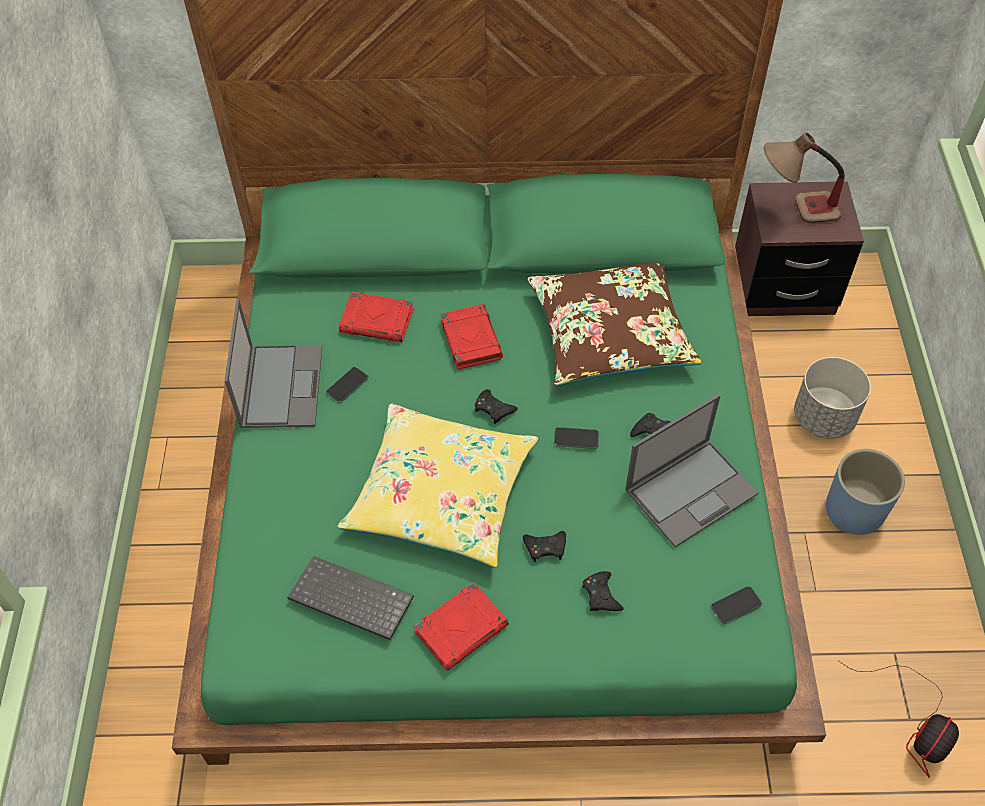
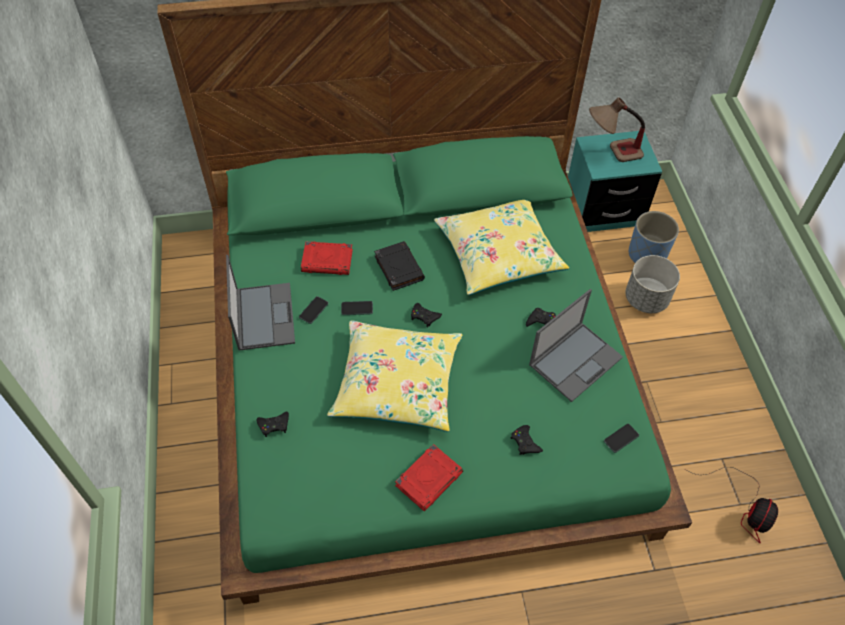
camera: 10 degrees left, 0 degrees up
(348, 600) = (343, 468): keyboard -> none
(470, 339) = (398, 268): red book -> black book
(545, 547) = (479, 413): black game controller -> black game controller (274, 425)
(576, 438) = (487, 332): phone -> phone (357, 308)
(610, 333) = (498, 253): brown pillow -> yellow pillow
(782, 288) = (602, 210): brown nightstand -> turquoise nightstand
(854, 510) = (678, 362): blue planter -> blue planter (647, 254)

